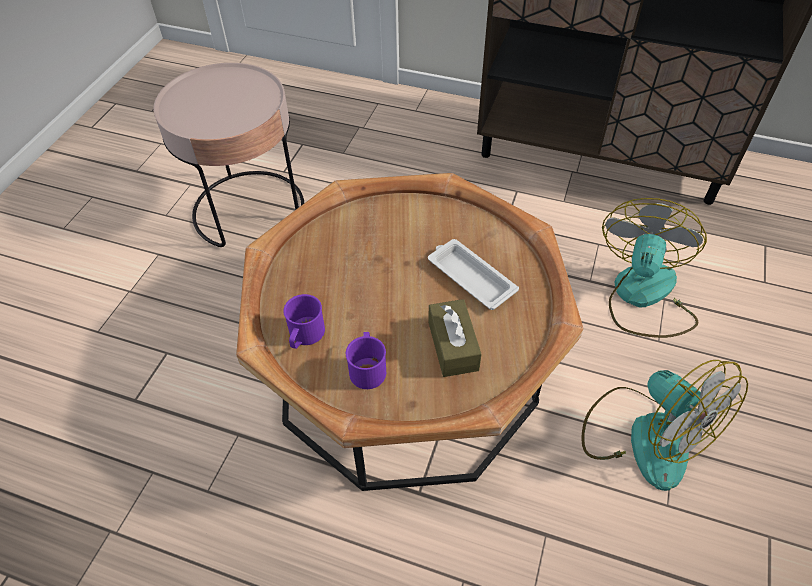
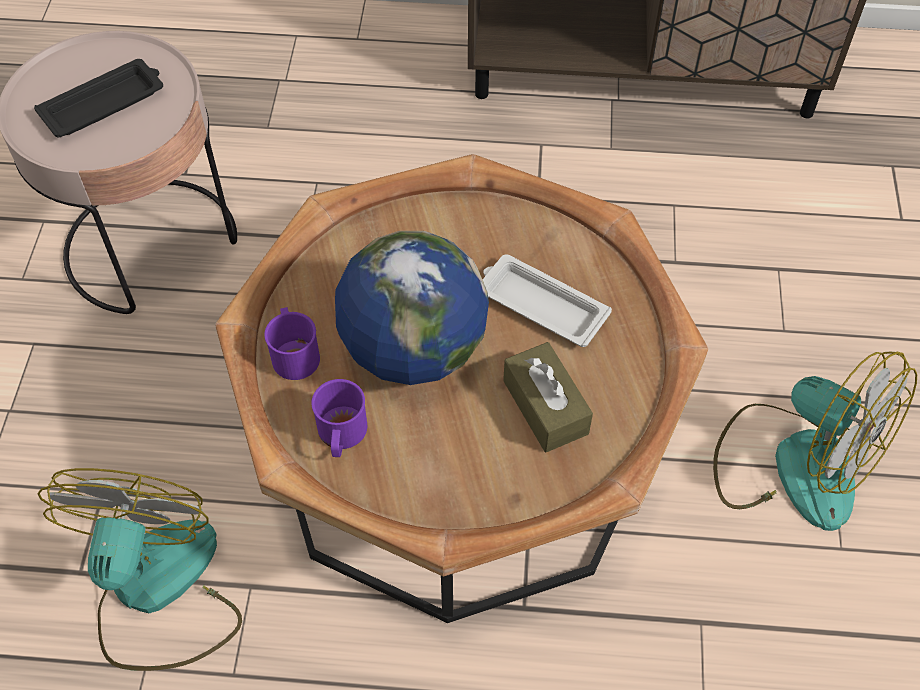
camera: 15 degrees left, 5 degrees up
(222, 103) = (105, 103): none -> black tray
(367, 368) = (442, 461): purple mug -> purple mug (294, 353)
(372, 290) = (413, 351): none -> globe
(642, 297) = (750, 272): fan -> fan (157, 591)

